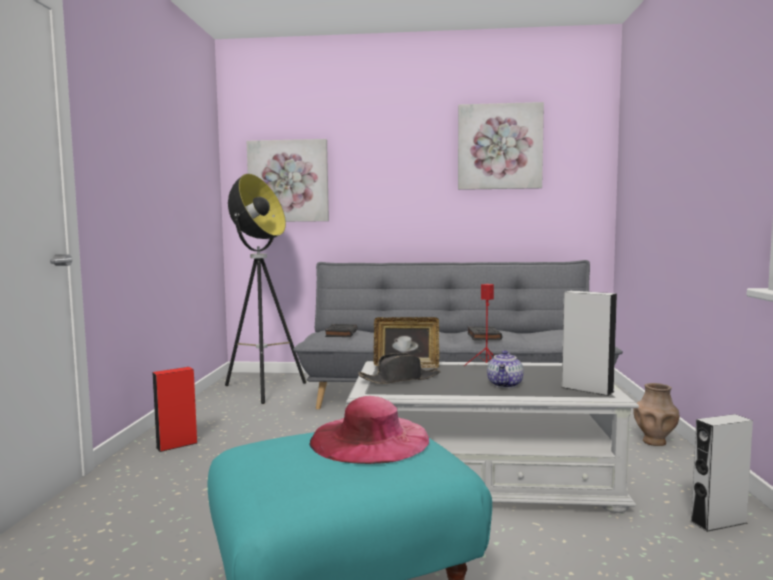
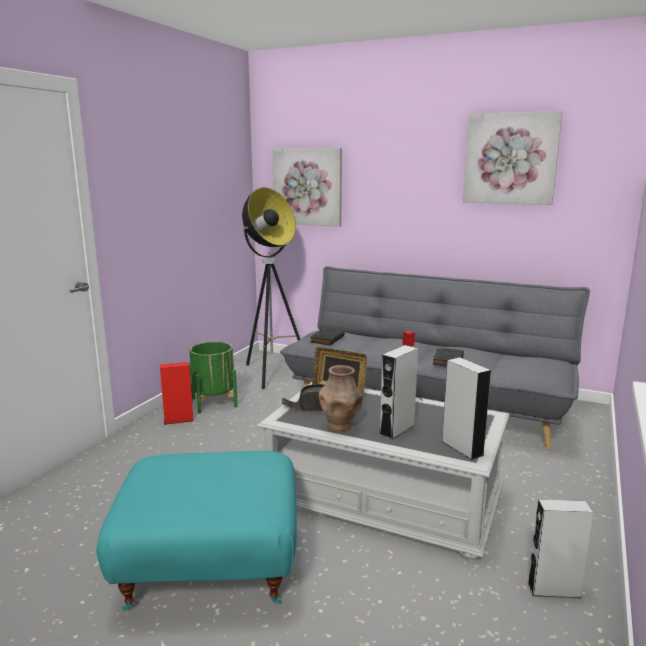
camera: 20 degrees right, 10 degrees up
(211, 423) = (214, 402): none -> green planter
(370, 439) = (233, 471): pink hat -> none
(505, 385) = (397, 429): teapot -> grey speaker
(655, 442) = (578, 493): brown vase -> brown vase (340, 427)

